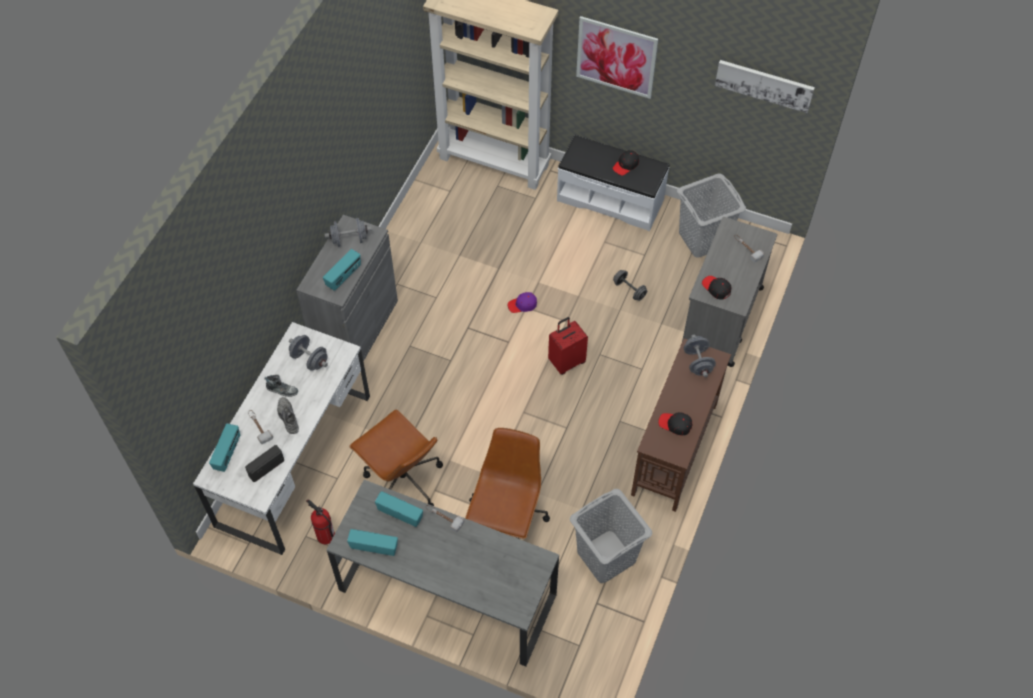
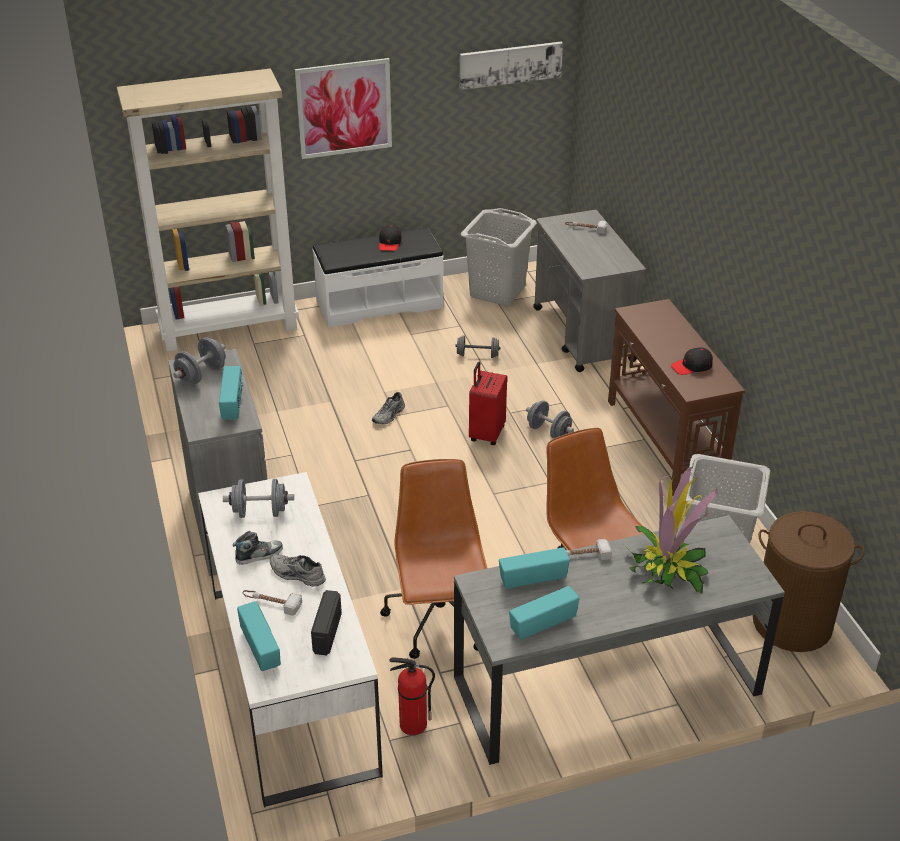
camera: 40 degrees left, 20 degrees down
(403, 481) = (440, 621): brown office chair -> brown office chair turned 105 degrees counterclockwise
(480, 563) = (666, 568): none -> potted plant
(522, 305) = (389, 415): purple cap -> grey shoe
(598, 637) = (792, 623): none -> brown laundry basket
(697, 362) = (650, 317): grey dumbbell -> grey dumbbell (548, 431)
(716, 288) = (596, 263): black cap -> none

